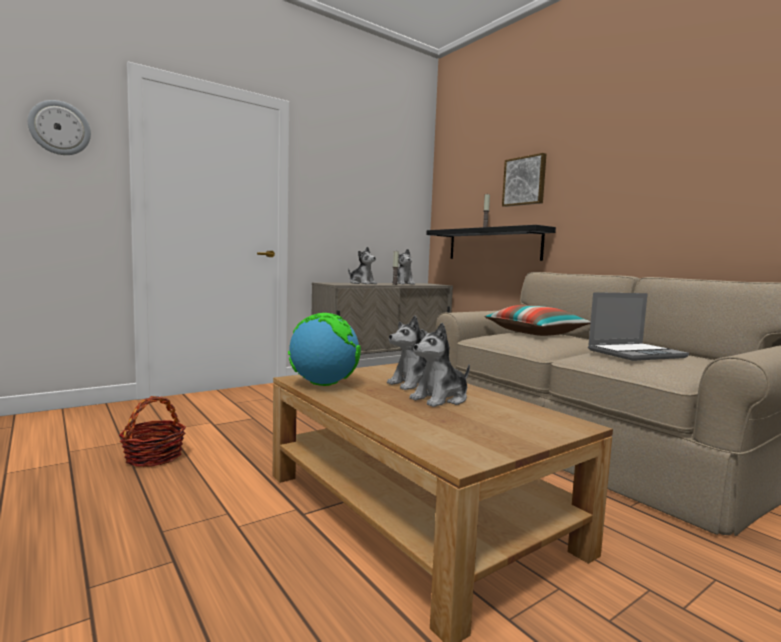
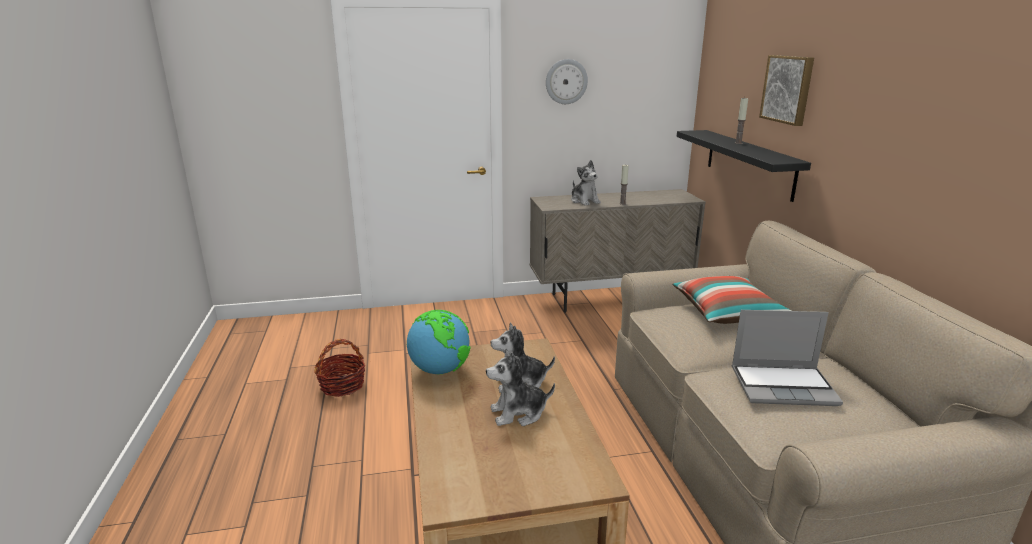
camera: 25 degrees right, 15 degrees up
(60, 128) = (279, 73): wall clock -> wall clock (566, 81)
(403, 284) = (639, 198): plush toy -> none

